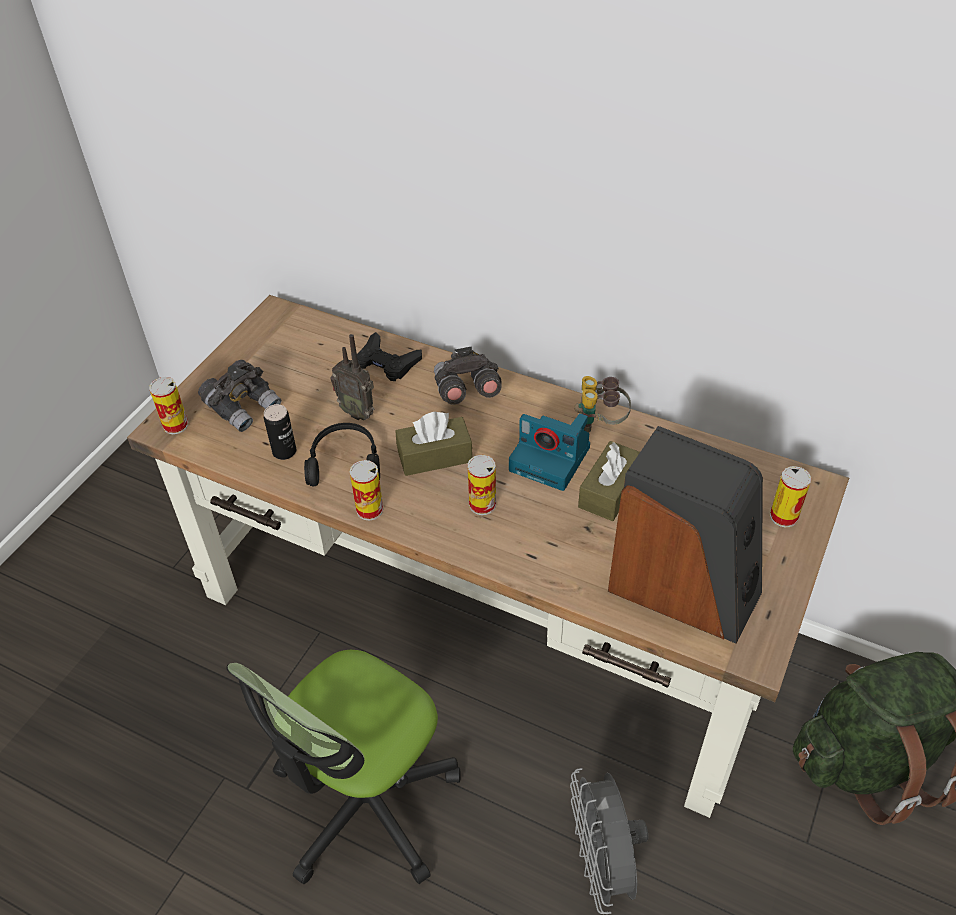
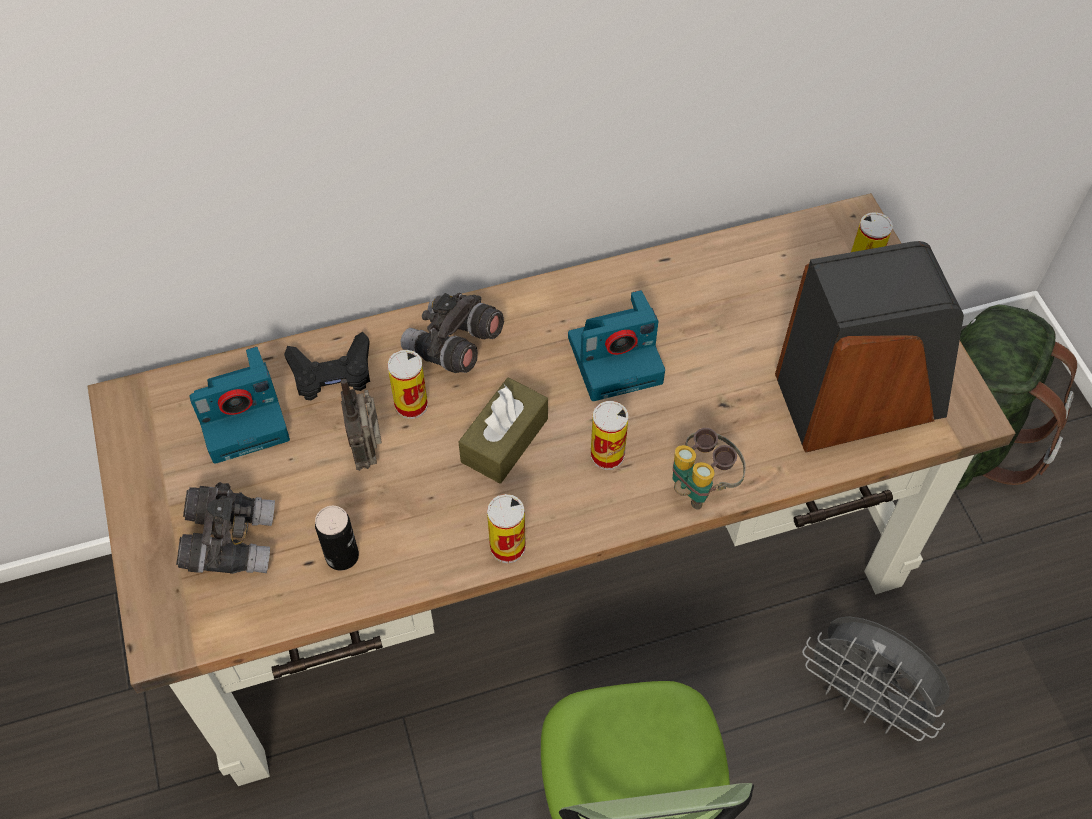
camera: 45 degrees left, 10 degrees up
(175, 425) = (174, 624): can -> can (411, 405)
(320, 355) = (244, 416): none -> camera
(344, 462) = (421, 517): black headphones -> none
(358, 412) = (368, 451): radio -> radio turned 90 degrees clockwise
(600, 424) = (619, 288): binoculars -> binoculars (701, 485)
(610, 490) = (702, 351): brown tissue box -> none

